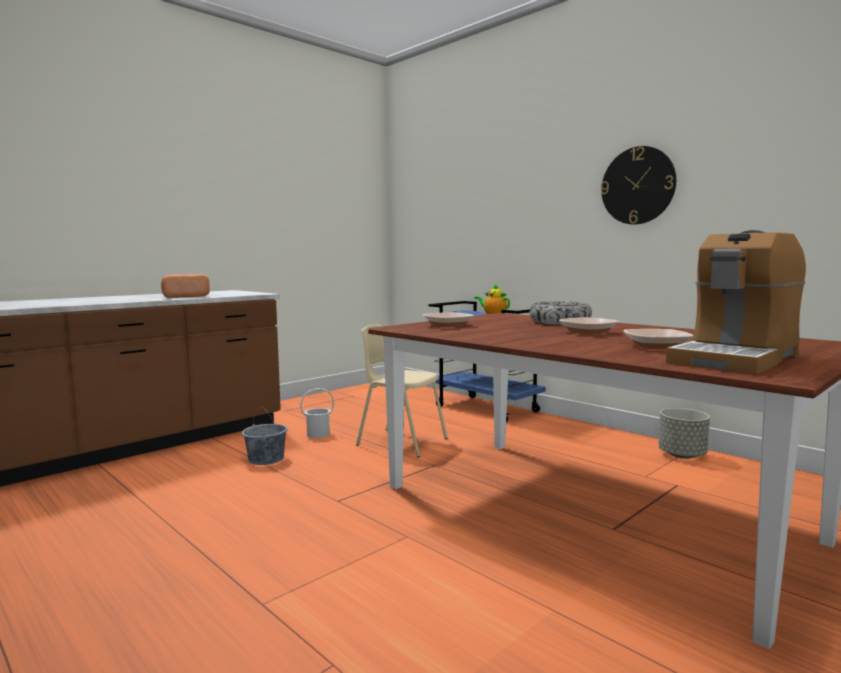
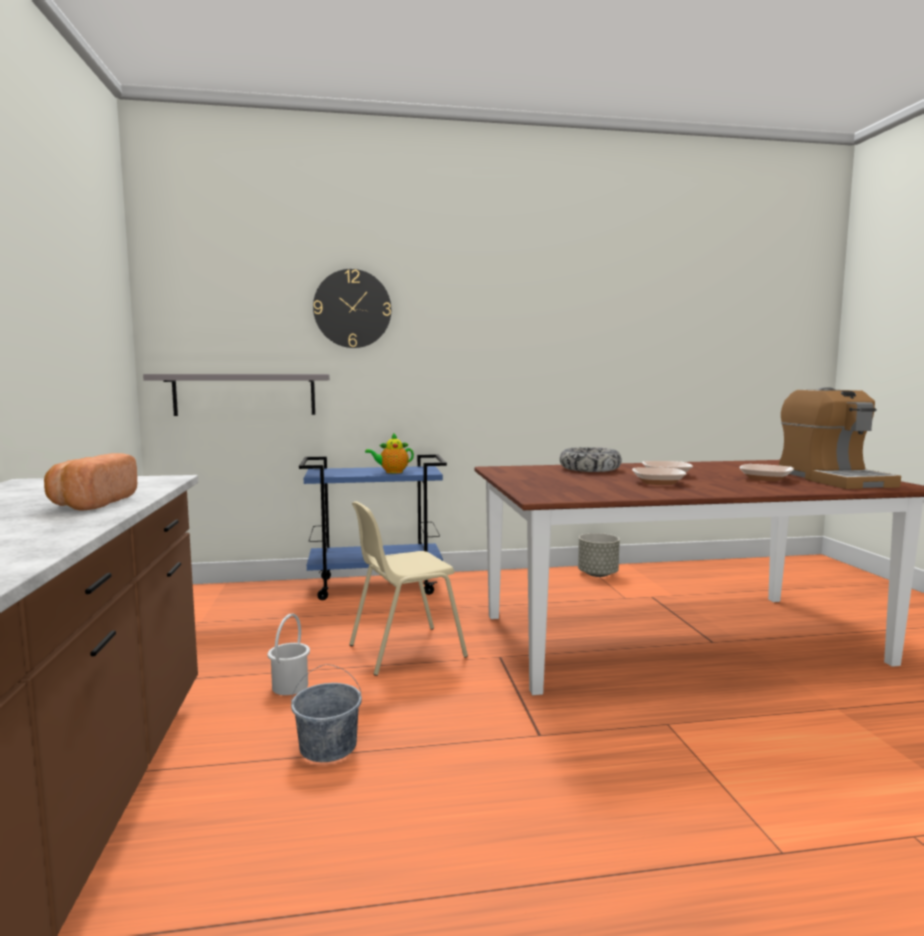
camera: 55 degrees left, 0 degrees up
(435, 253) = (245, 394): none -> grey shelf
(448, 325) = (555, 486): bowl -> bowl (658, 482)
(638, 185) = (527, 330): wall clock -> wall clock (352, 309)

